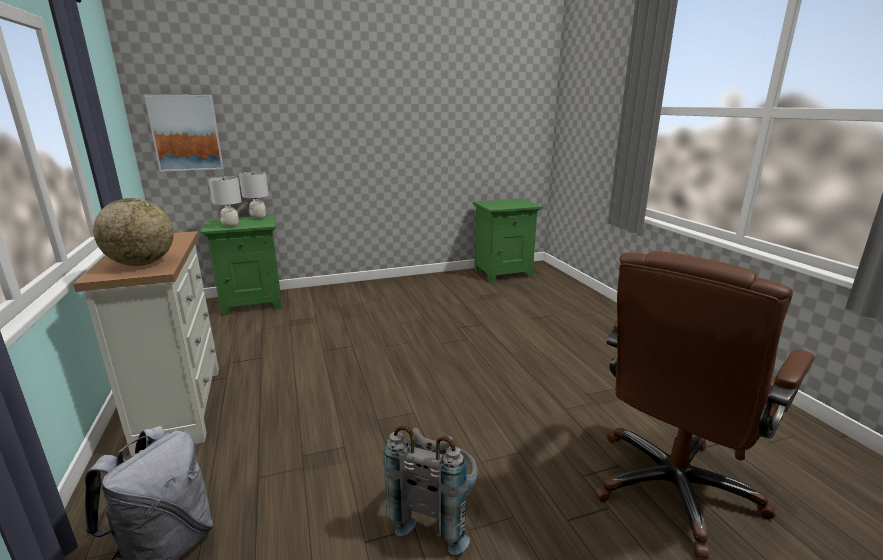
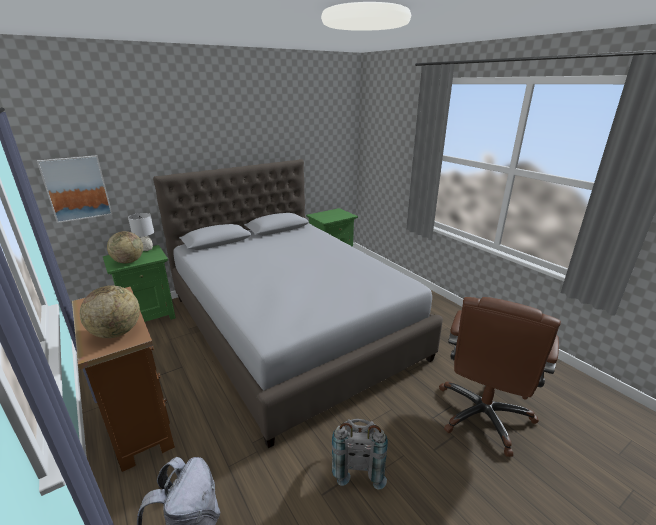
camera: 15 degrees left, 5 degrees up
(182, 406) = (140, 421): white dresser -> brown dresser
(230, 225) = (129, 261): grey table lamp -> globe
(417, 333) = (291, 326): none -> grey bed

